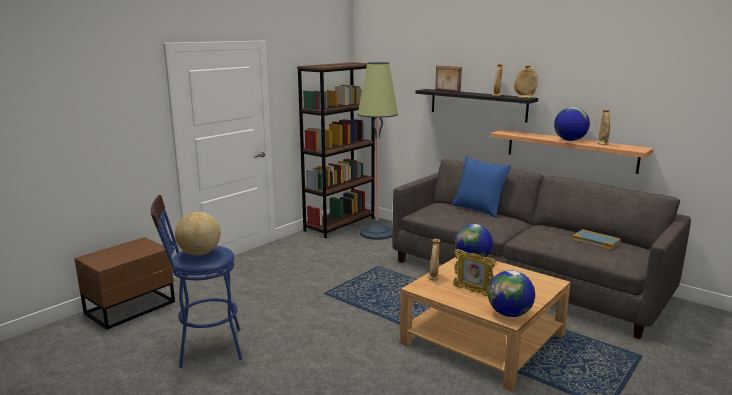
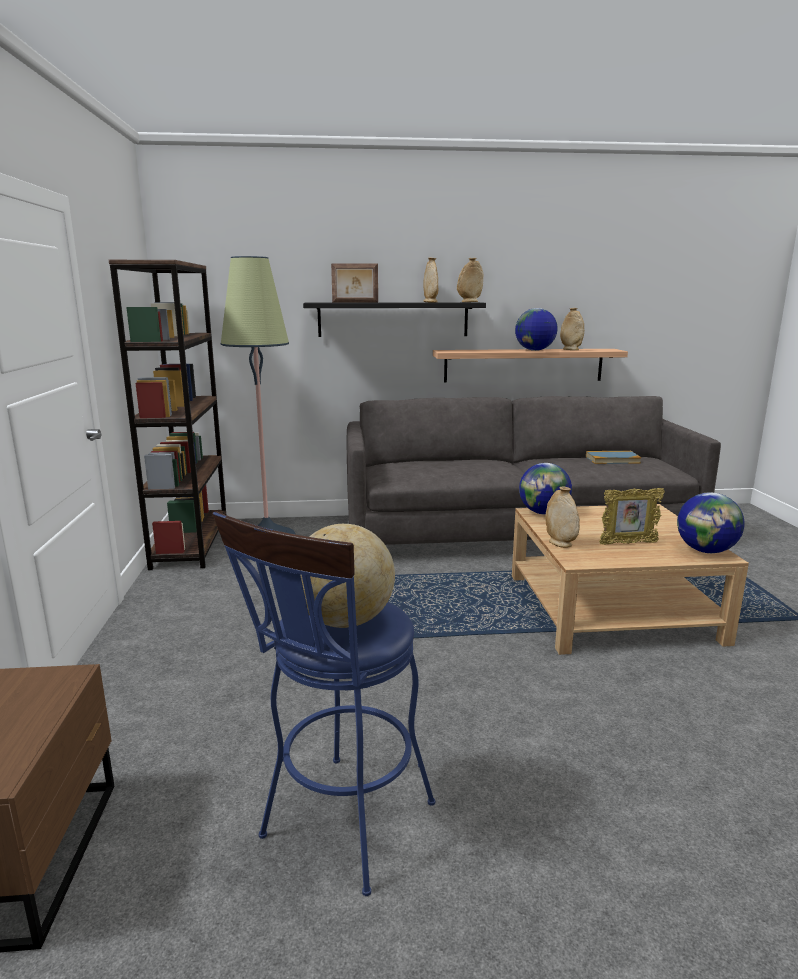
camera: 45 degrees left, 0 degrees up
(478, 209) = (444, 459): blue pillow -> none

